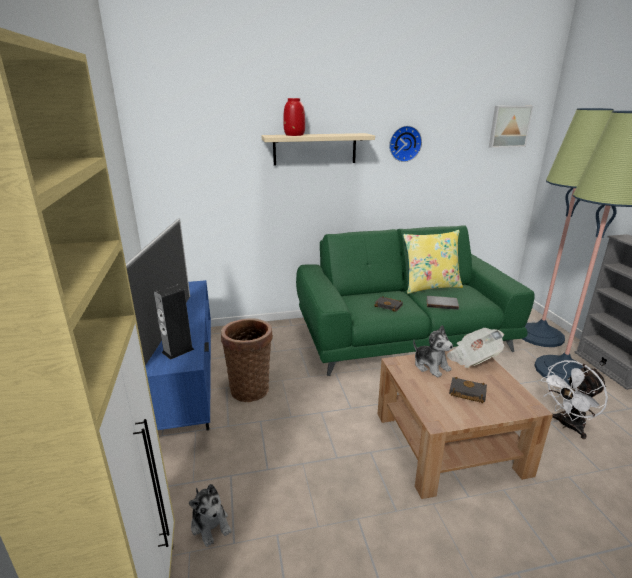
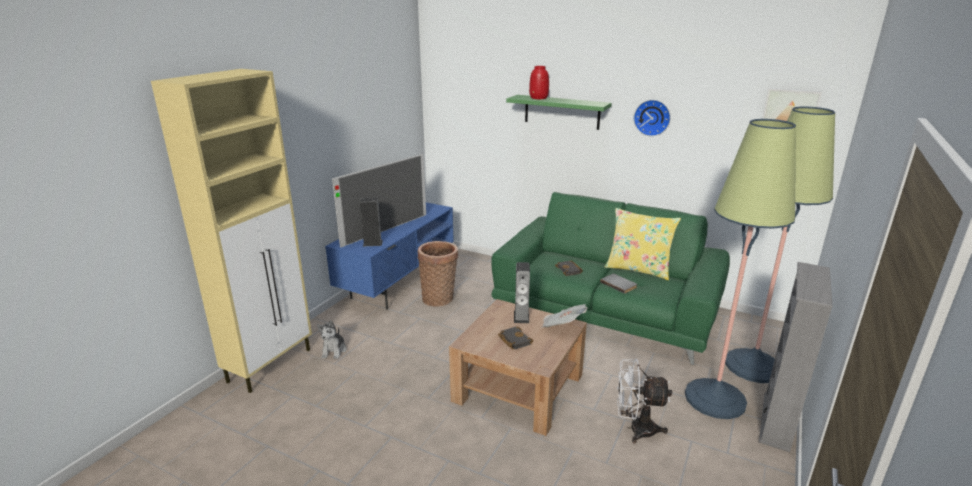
camera: 40 degrees right, 0 degrees up
(315, 149) = (561, 112): beige shelf -> green shelf
(431, 366) = (521, 317): plush toy -> speaker

